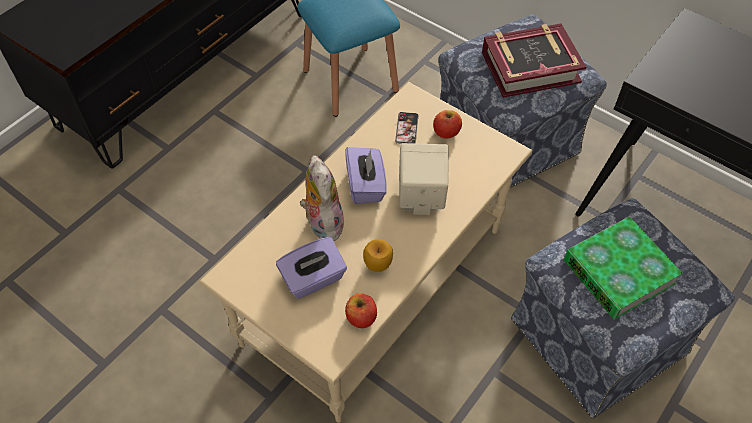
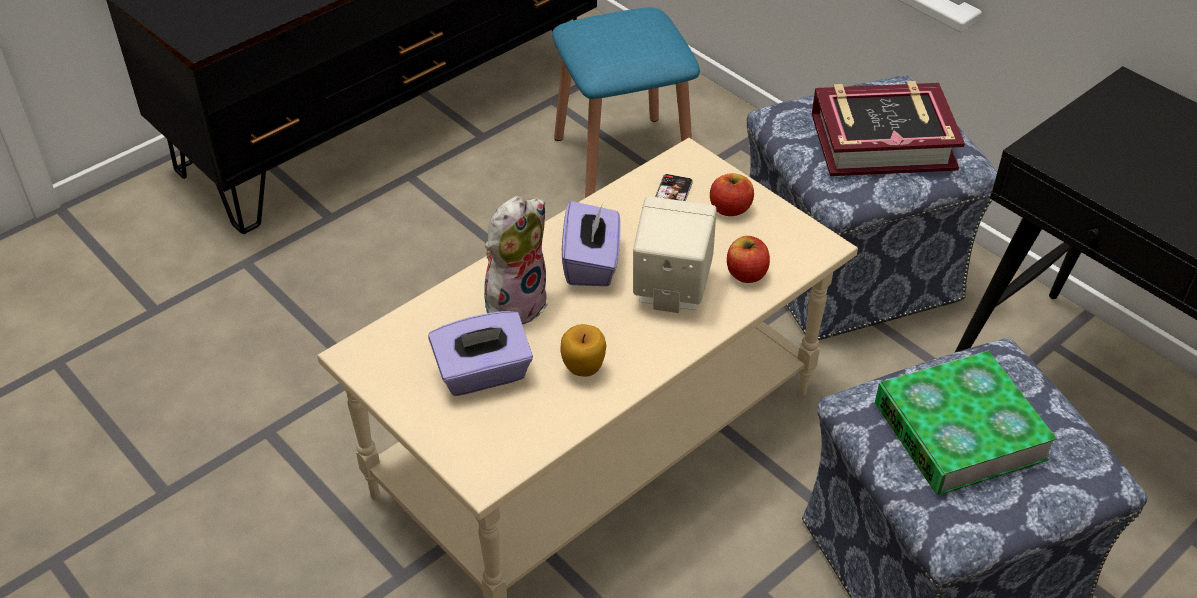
camera: 10 degrees right, 10 degrees down
(322, 222) = (515, 303): plush toy -> plush toy turned 45 degrees clockwise
(361, 317) = (541, 434): apple -> apple (746, 274)

